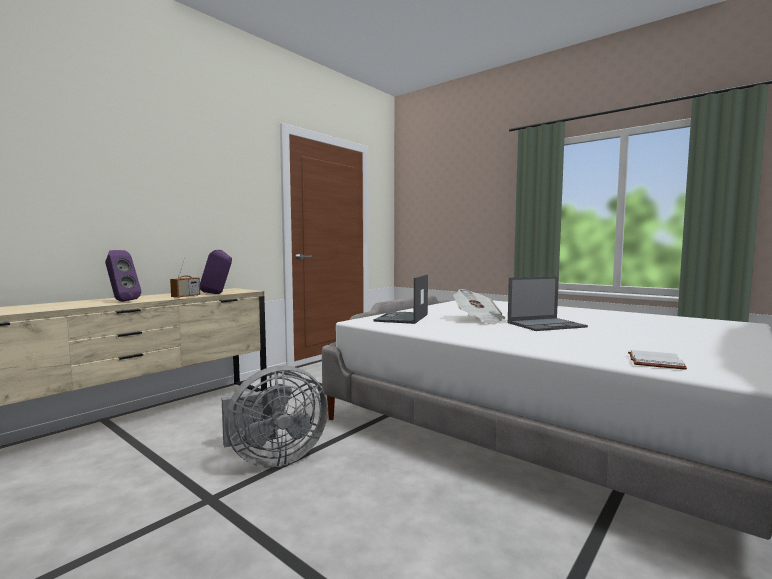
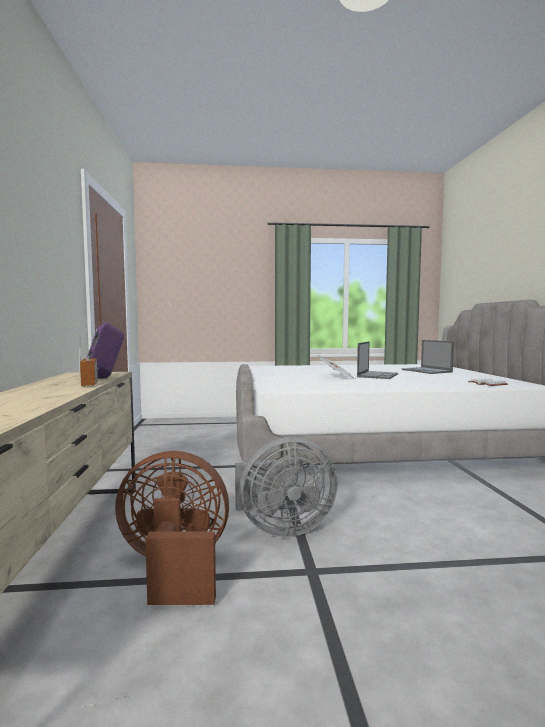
camera: 45 degrees left, 0 degrees up
(121, 301) = (46, 397): purple speaker -> none
(167, 451) = (175, 568): none -> brown fan
(272, 459) = (281, 528): grey fan -> grey fan turned 60 degrees clockwise
(402, 318) = (288, 383): laptop -> laptop (427, 371)

